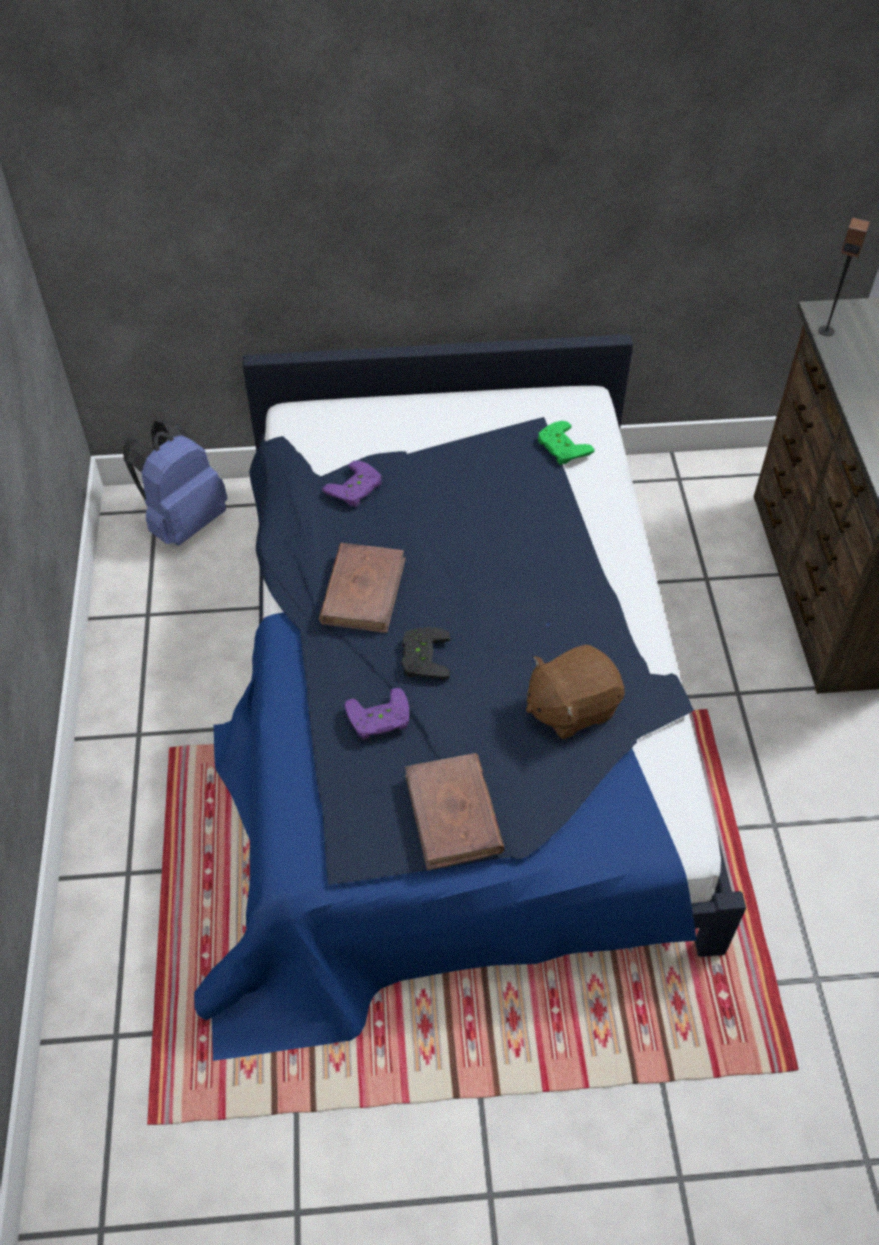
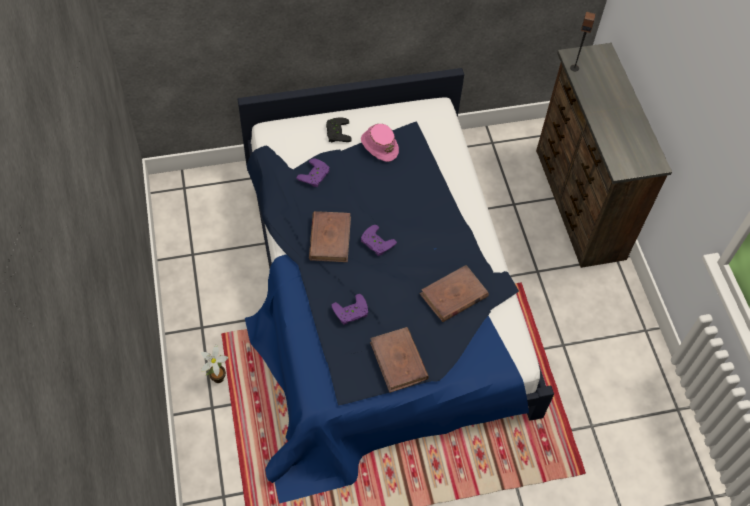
camera: 10 degrees left, 5 degrees up
(145, 824) = (216, 379): none -> potted plant
(183, 521) = (202, 193): blue backpack -> none
(421, 657) = (368, 274): black game controller -> black game controller (336, 132)
(443, 606) = (375, 243): none -> purple game controller
(474, 450) = (379, 145): none -> pink hat
(560, 447) = (428, 140): green game controller -> none
(571, 707) = (453, 296): brown plush toy -> brown book

